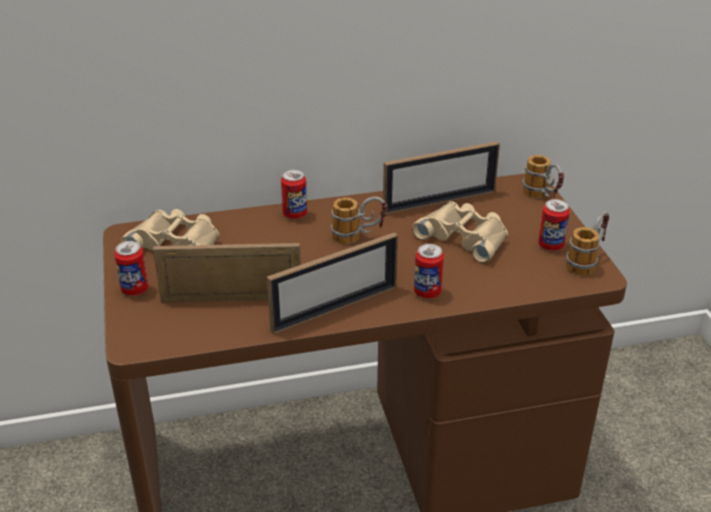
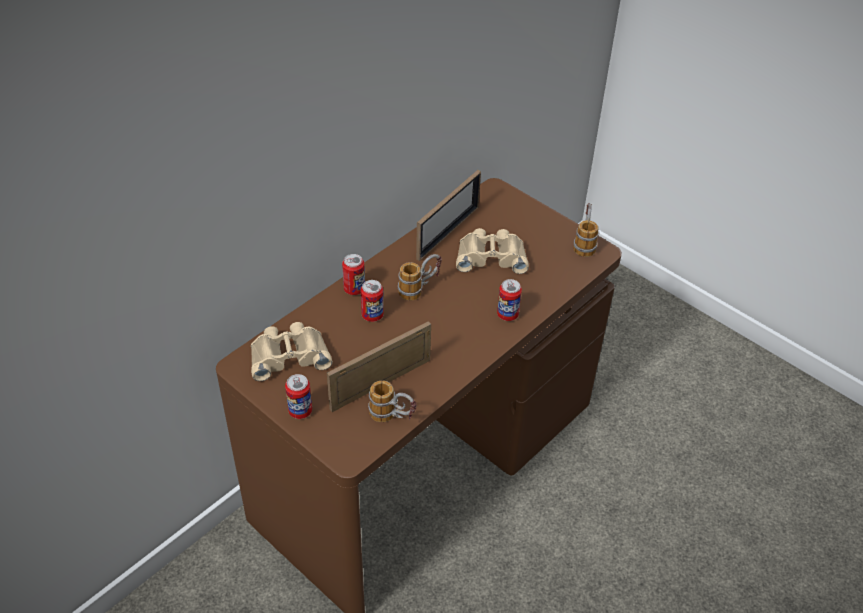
camera: 35 degrees left, 10 degrees up
(335, 308) = (459, 357): picture frame -> none
(542, 197) = (513, 199): mug -> mug (393, 417)
(550, 246) = (552, 239): can -> can (372, 315)

